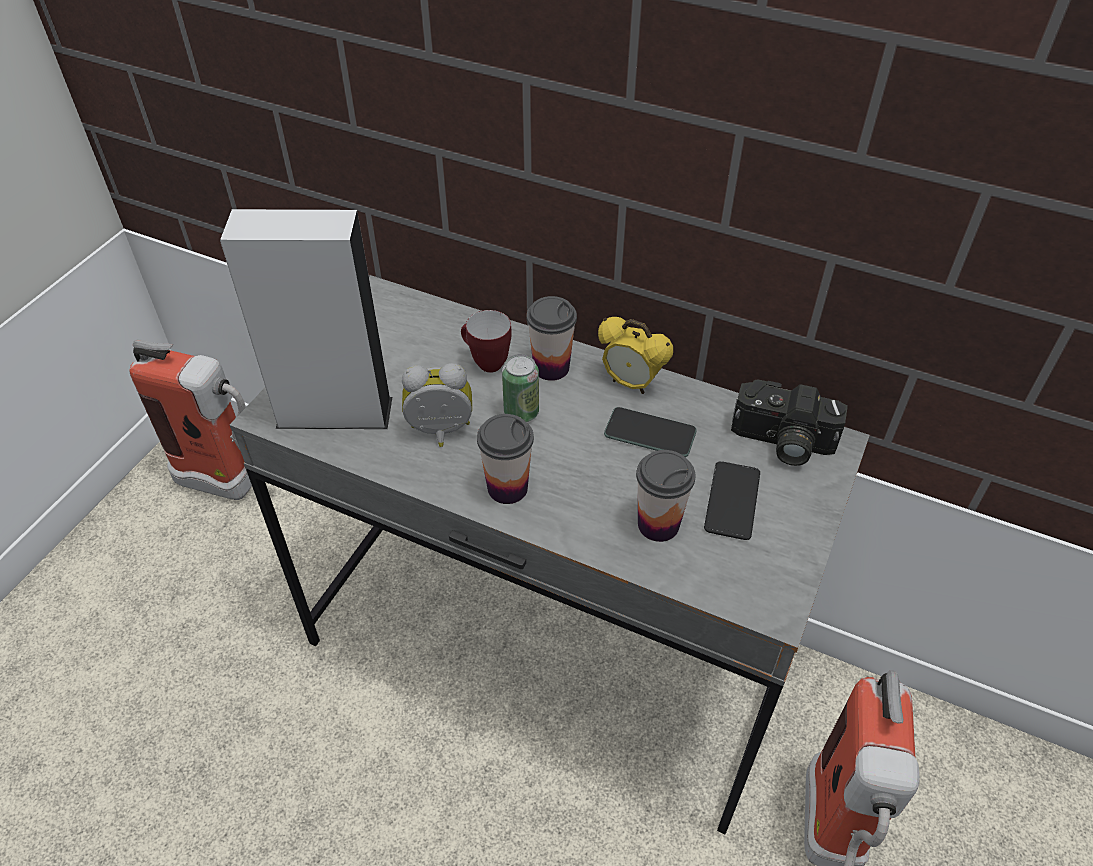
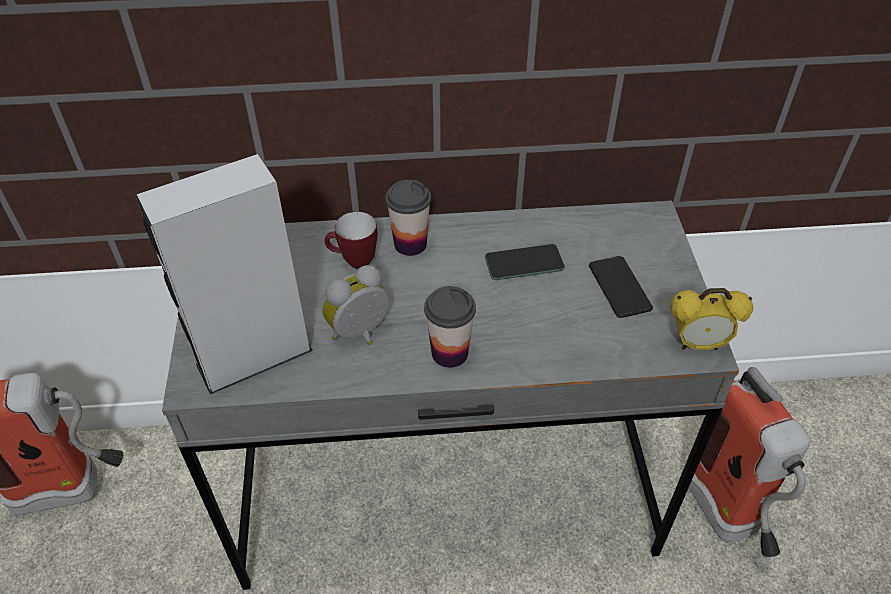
camera: 30 degrees left, 0 degrees up
(521, 412) = (414, 289): can -> none
(631, 383) = (481, 231): alarm clock -> alarm clock (698, 344)
(658, 524) = (582, 328): cup -> none
(781, 442) = (620, 230): camera -> none

